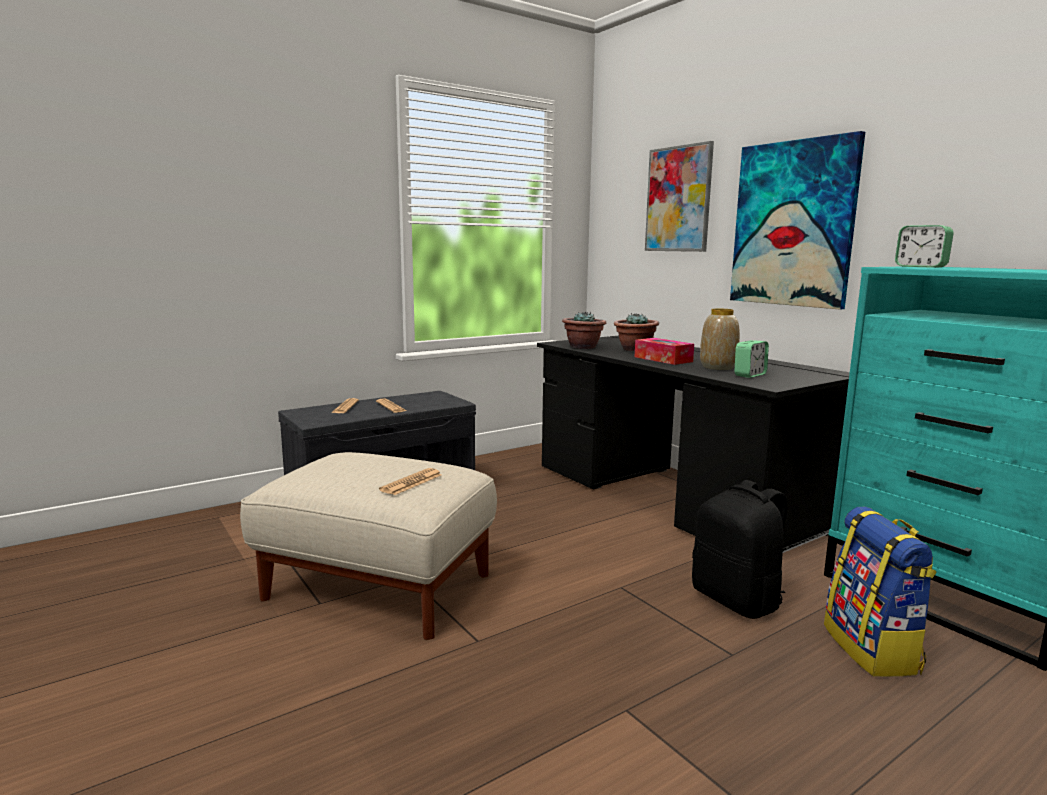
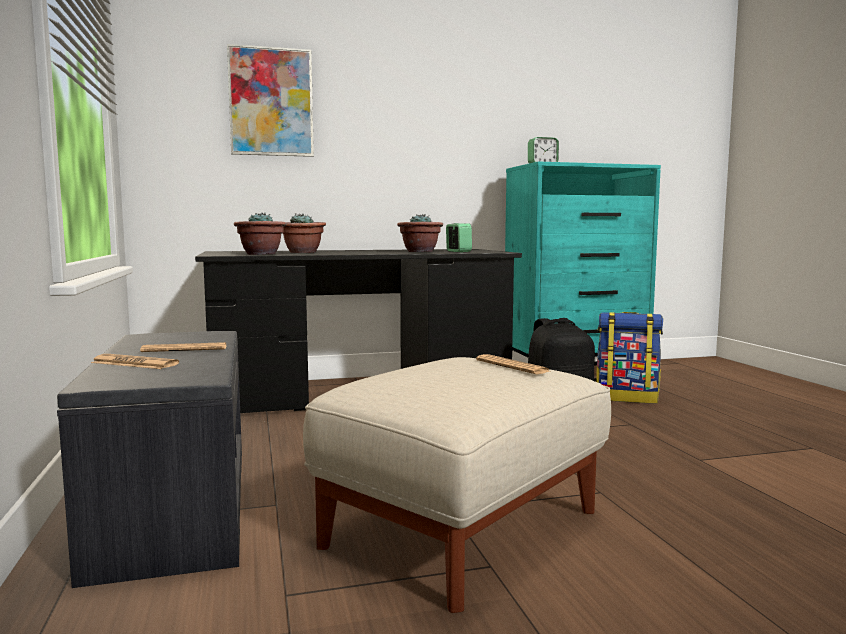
camera: 70 degrees left, 5 degrees down
(663, 359) = (366, 252): tissue box -> none
(717, 367) = (420, 251): vase -> potted plant
(793, 224) = (402, 135): picture -> none

